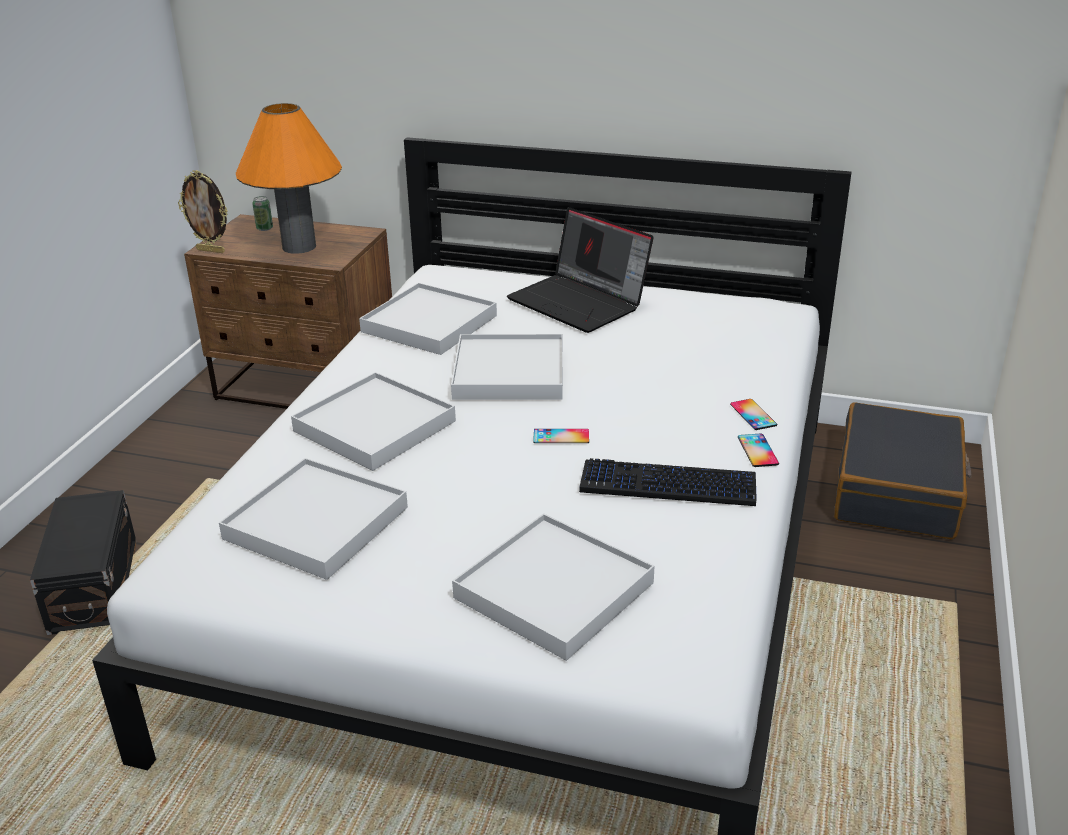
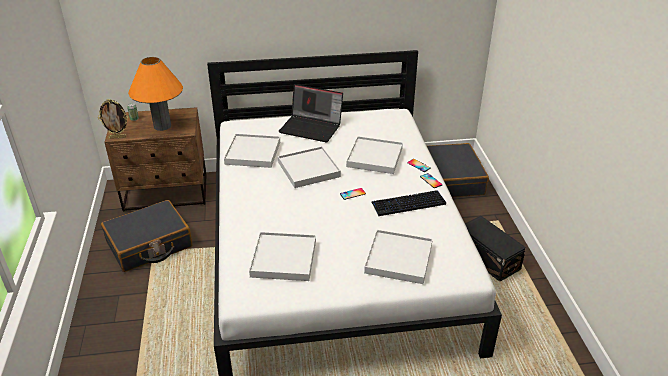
camera: 25 degrees left, 5 degrees up
(91, 587) = (138, 319): black storage box -> black storage box (487, 260)
(212, 465) = (149, 245): none -> black suitcase
(374, 426) = (271, 209): white tray -> white tray (375, 157)

